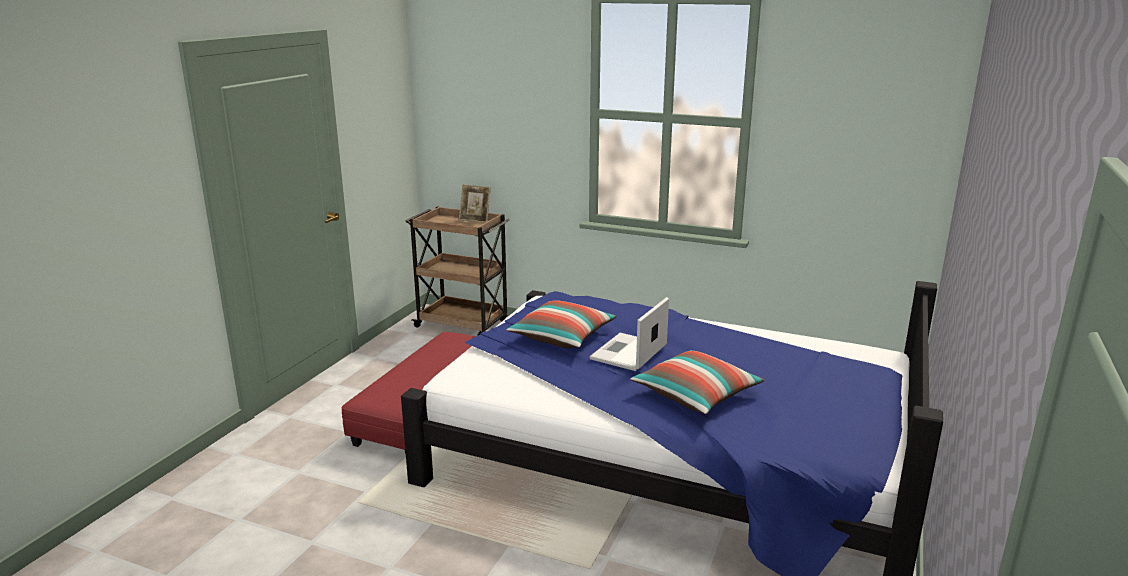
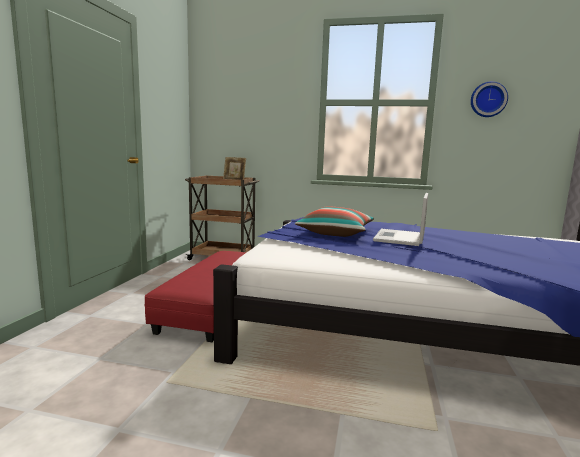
camera: 10 degrees left, 10 degrees down
(696, 395) = (485, 258): pillow -> none
(826, 123) = (488, 99): none -> wall clock

